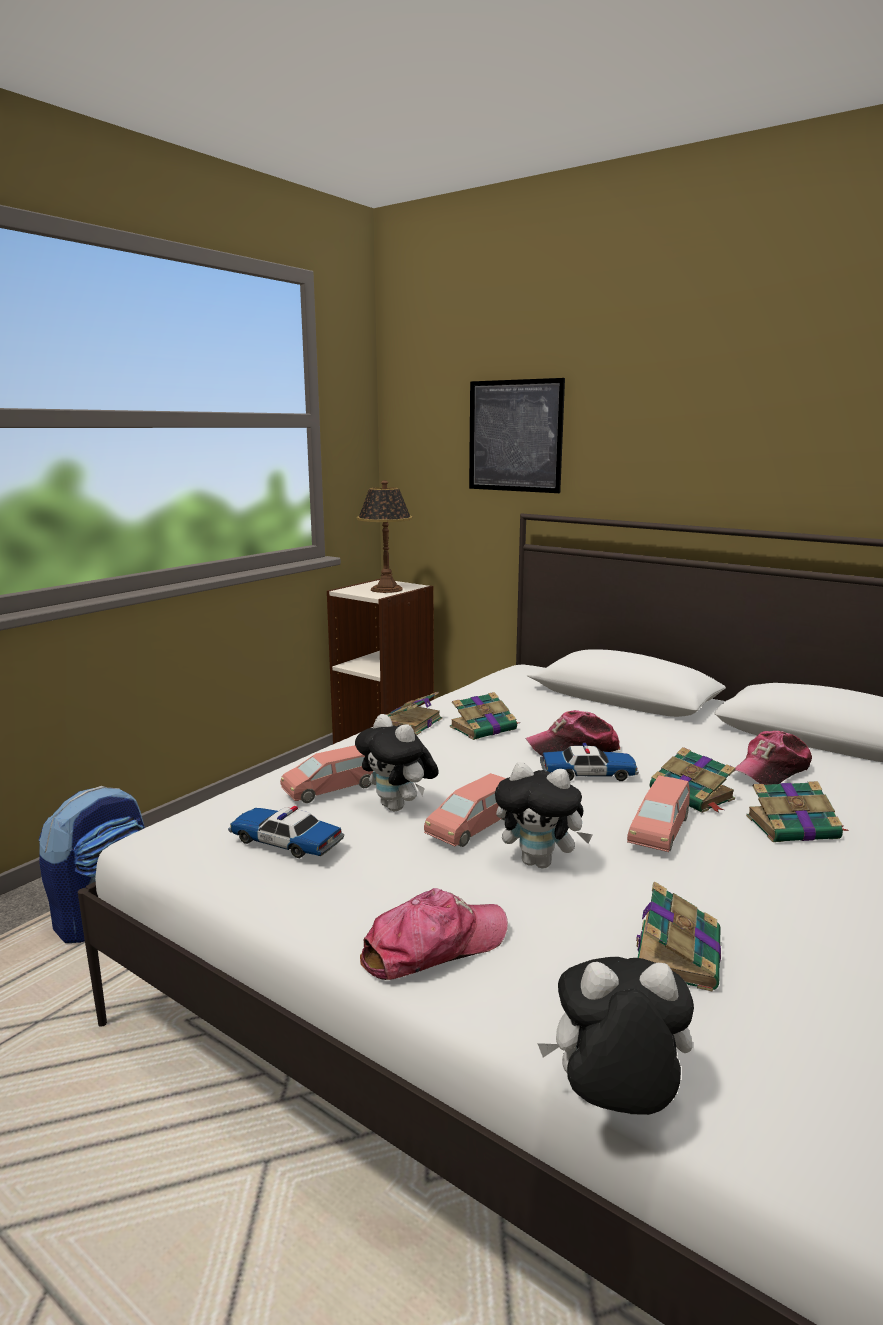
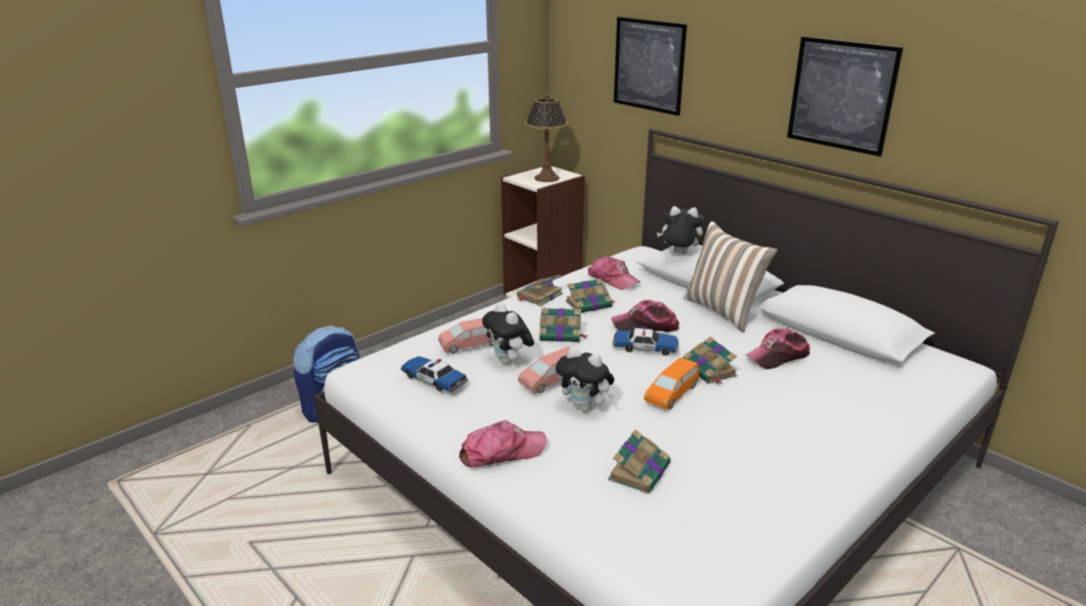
camera: 10 degrees right, 10 degrees up
(502, 699) = (612, 279): none -> cap
(614, 1106) = (566, 541): plush toy -> plush toy (678, 254)
(659, 830) = (672, 394): pink toy car -> orange toy car
(665, 724) = (723, 311): none -> pillow
(783, 437) = (841, 95): none -> picture
(794, 827) = (764, 400): book -> book (561, 334)

